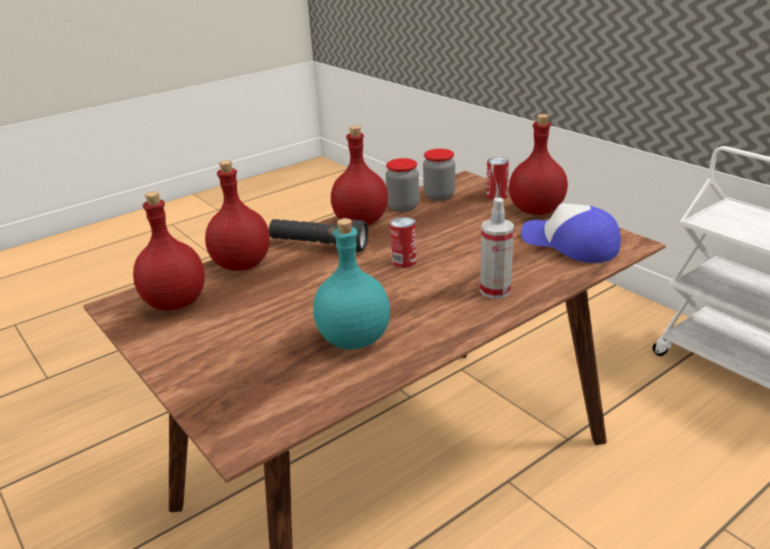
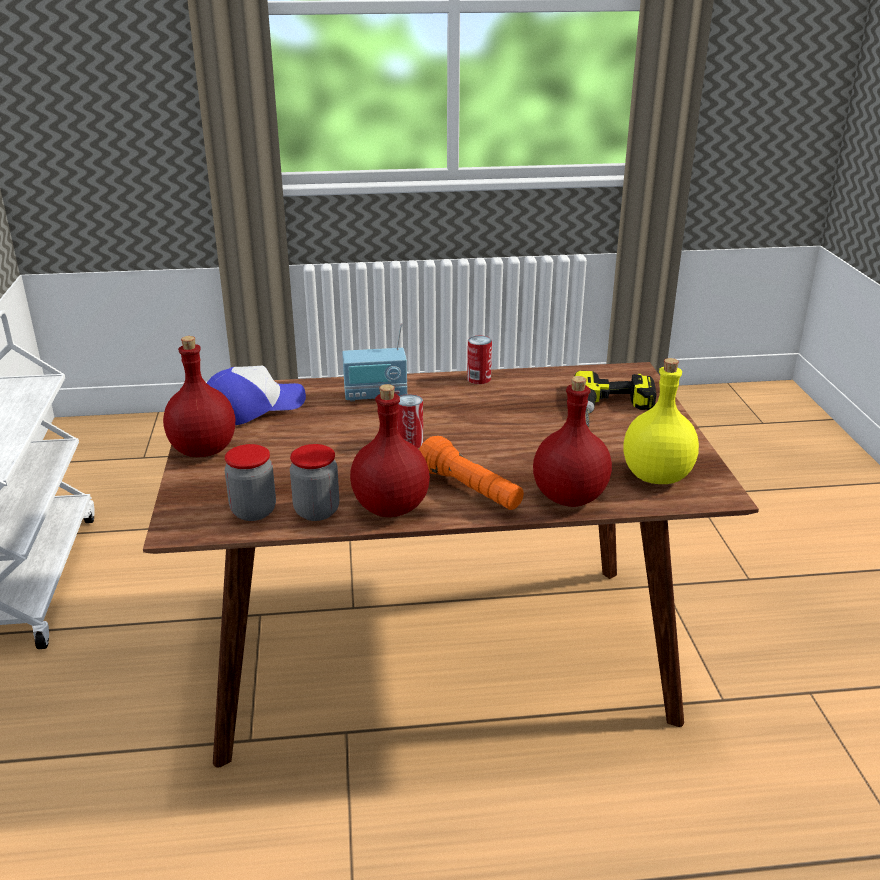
camera: 150 degrees left, 0 degrees up
(176, 302) = (655, 476): red bottle -> yellow bottle
(242, 360) = (613, 410): none -> power drill
(318, 246) = (471, 490): black flashlight -> orange flashlight
(354, 340) = (521, 398): turquoise bottle -> none
(495, 290) = (375, 395): spray bottle -> radio
(496, 196) = (198, 485): can -> can (479, 379)
(570, 245) = (253, 407): cap -> cap turned 105 degrees counterclockwise

